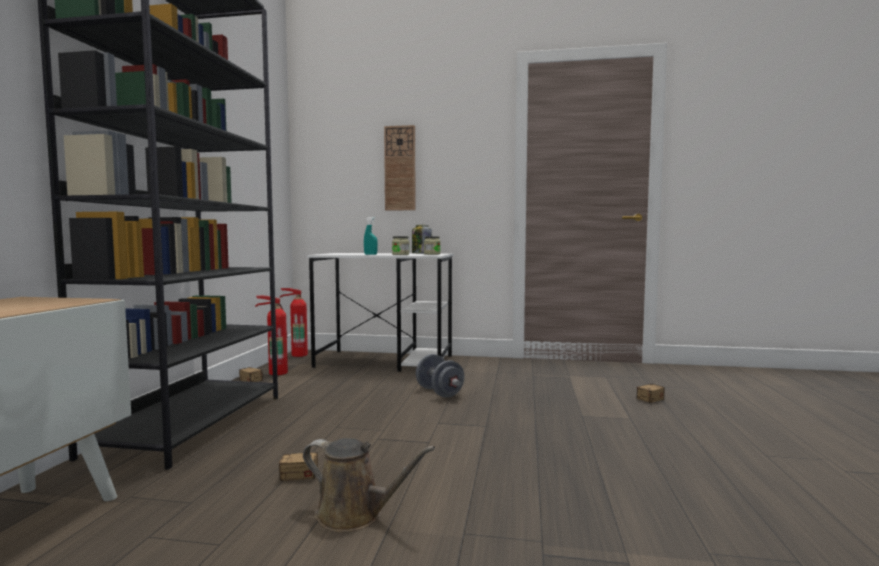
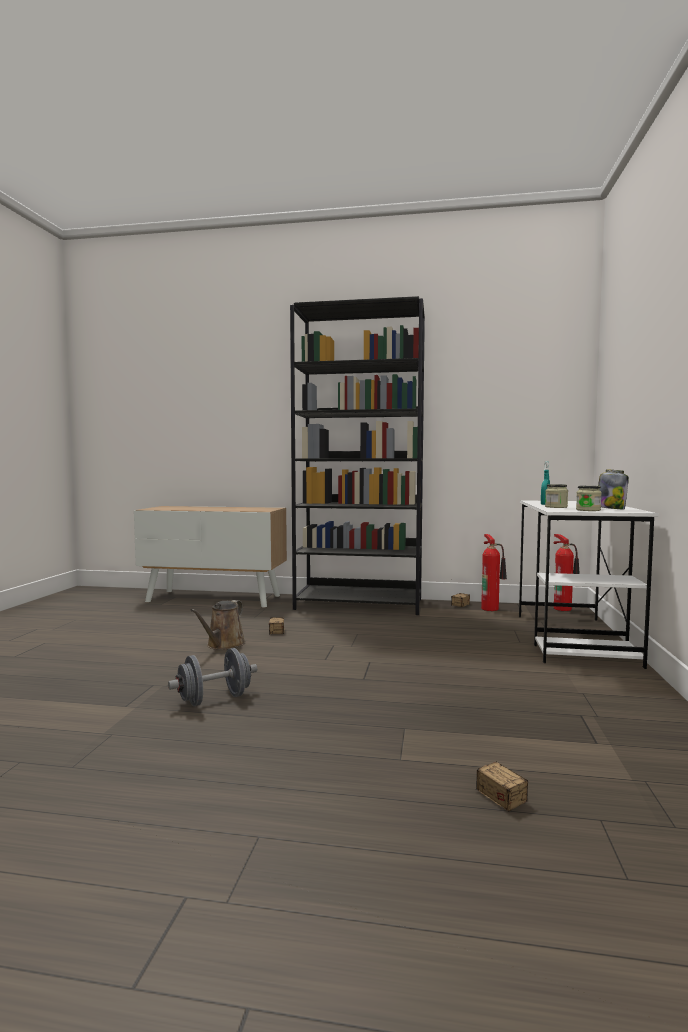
camera: 90 degrees right, 0 degrees up
(400, 168) = (638, 390): wall clock -> none
(439, 392) = (462, 662): grey dumbbell -> grey dumbbell (214, 699)

